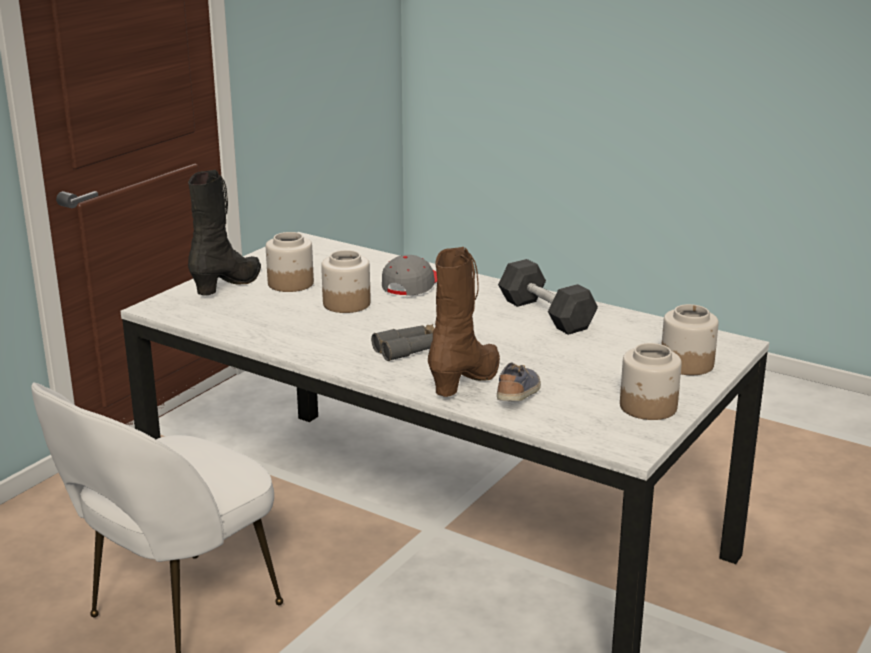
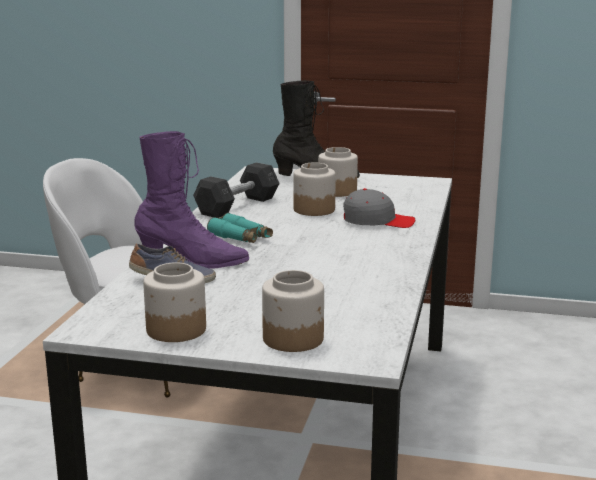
camera: 70 degrees right, 5 degrees down
(410, 349) = (241, 238): grey binoculars -> turquoise binoculars
(467, 380) = (192, 261): brown boot -> purple boot
(546, 314) = (363, 271): grey dumbbell -> grey dumbbell (237, 206)

